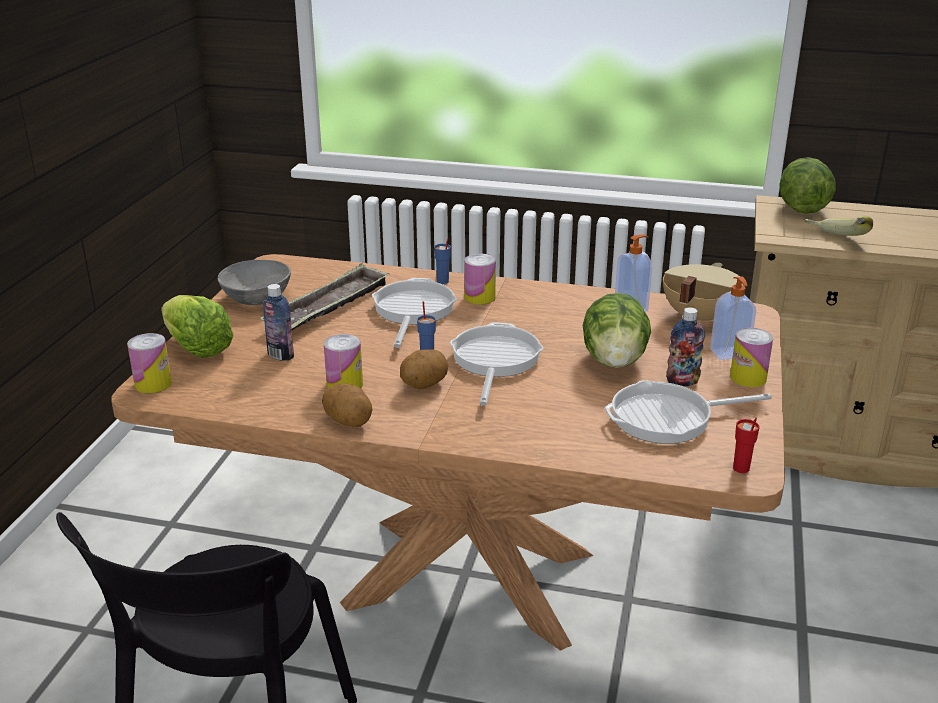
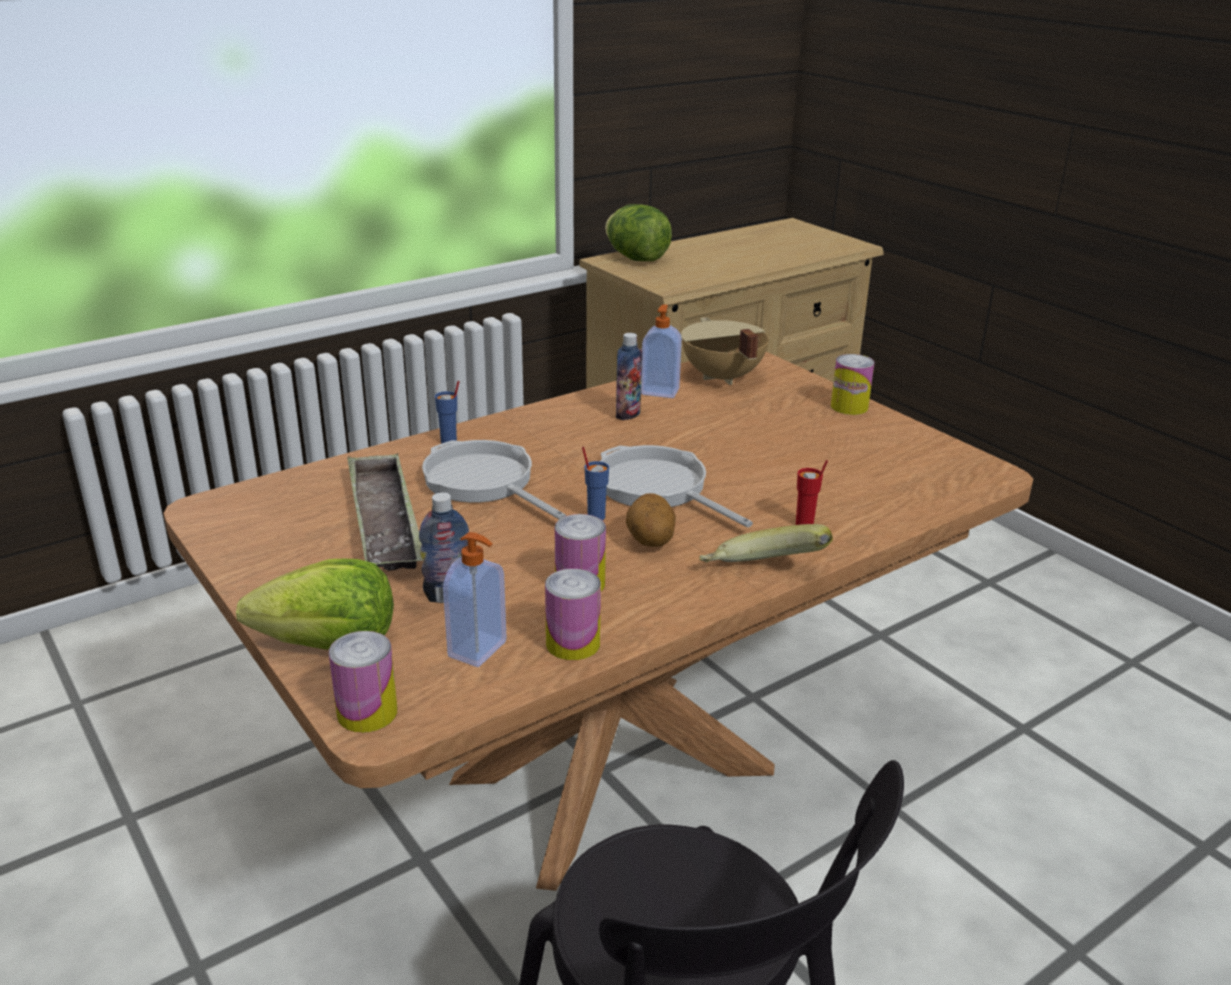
camera: 50 degrees left, 0 degrees up
(258, 297) = (274, 552): grey bowl -> none
(349, 421) = (663, 613): potato -> none
(479, 297) = (518, 440): can -> can (573, 643)
(614, 361) = (743, 440): lettuce -> none
(668, 418) = (870, 463): frying pan -> none
(682, 381) = (819, 431): bottle -> bottle (628, 414)
(730, 354) = (801, 395): soap dispenser -> soap dispenser (479, 650)
(741, 469) = (983, 473): red cup -> red cup (804, 524)
(834, 241) = (712, 276): banana -> banana (761, 575)

